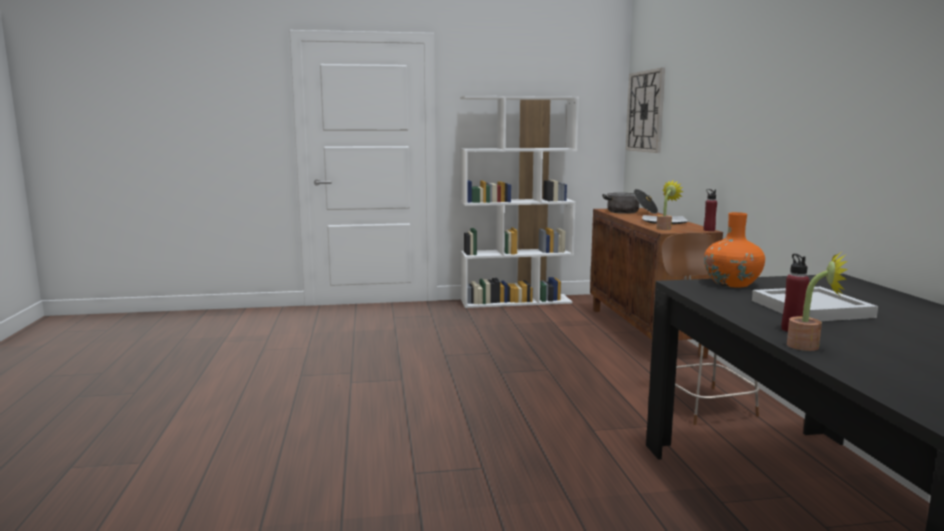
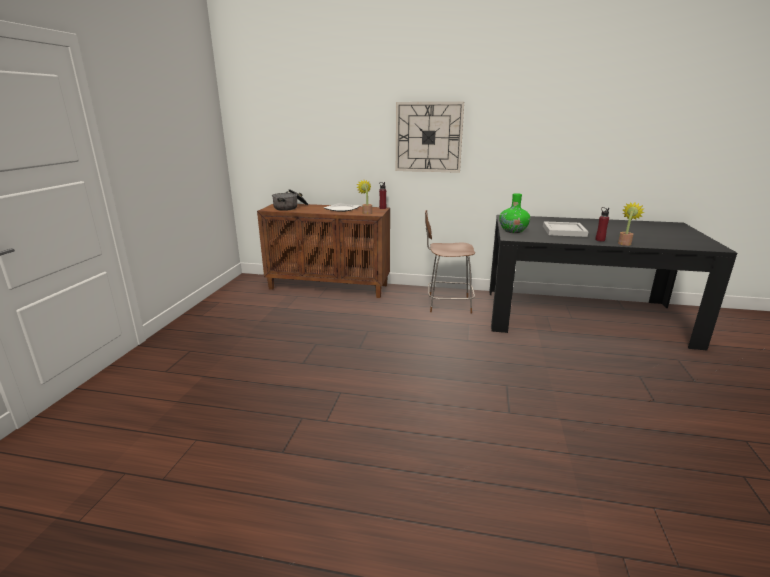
camera: 70 degrees left, 10 degrees up
(516, 301) = (206, 308): white bookcase -> none
(645, 111) = (261, 127): wall clock -> wall clock (428, 137)
(732, 283) = (513, 231): orange vase -> green vase

